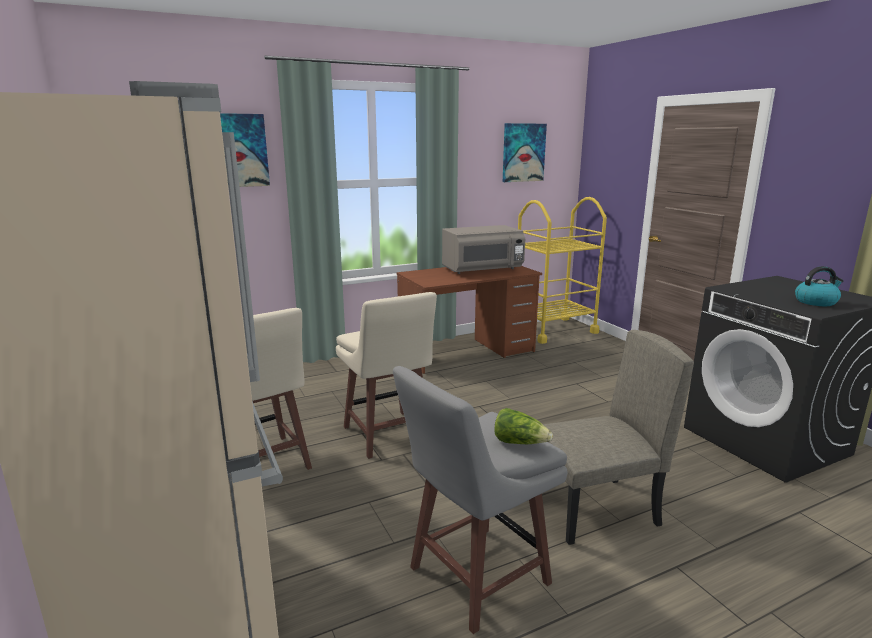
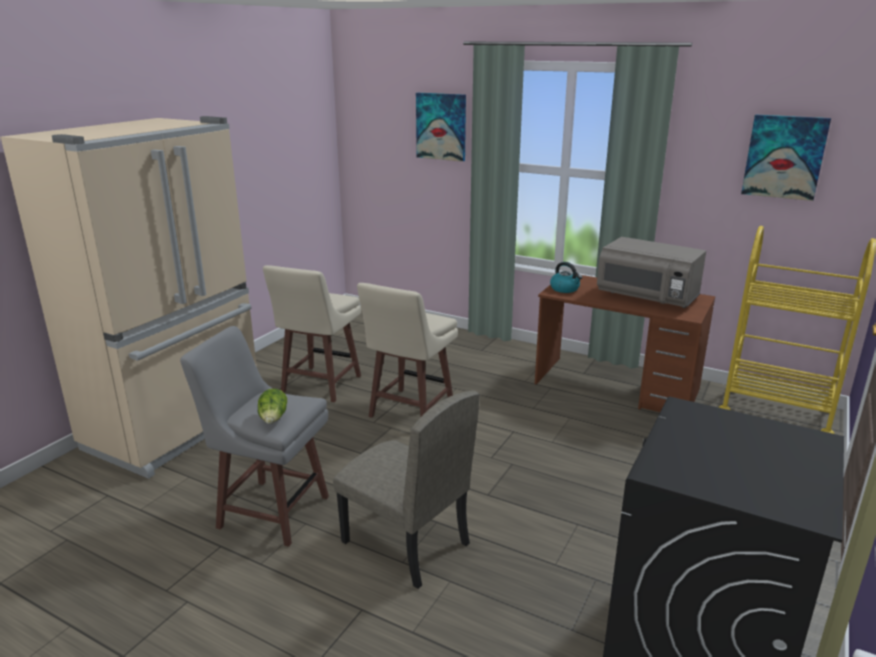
camera: 55 degrees right, 5 degrees up
(816, 302) = (715, 471): kettle -> kettle (565, 289)

